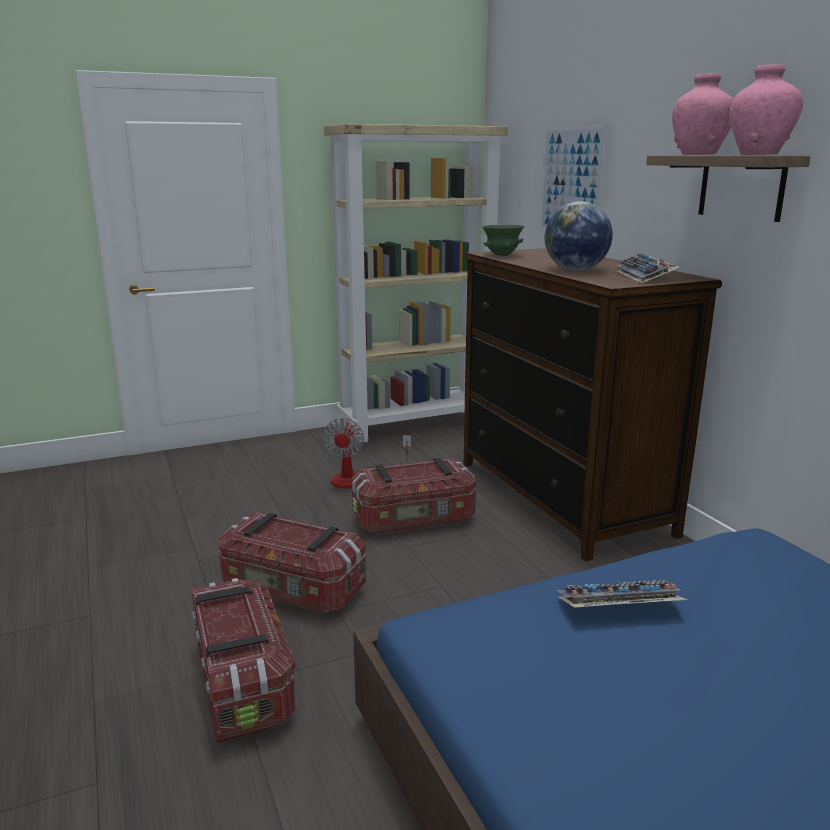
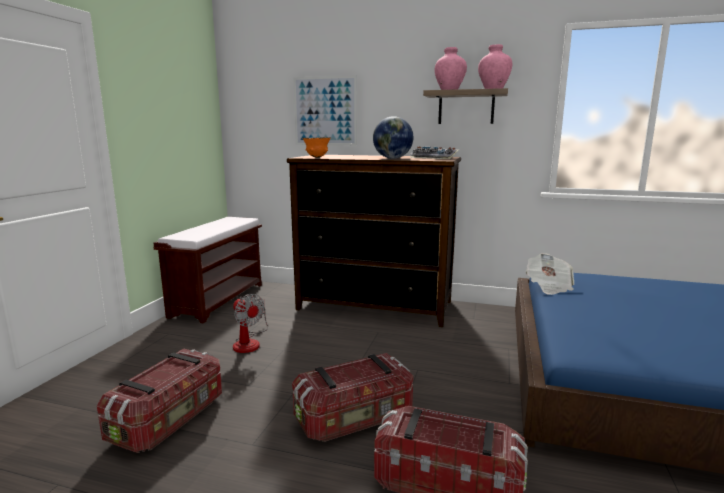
camera: 50 degrees left, 5 degrees down
(414, 520) = (334, 347): storage box -> storage box (170, 419)
(416, 424) = (218, 299): beige bookcase -> brown bench
(502, 255) = (317, 157): green bowl -> orange bowl
(618, 608) = (591, 312): keyboard -> none
(677, 552) = (548, 286): none -> newspaper

